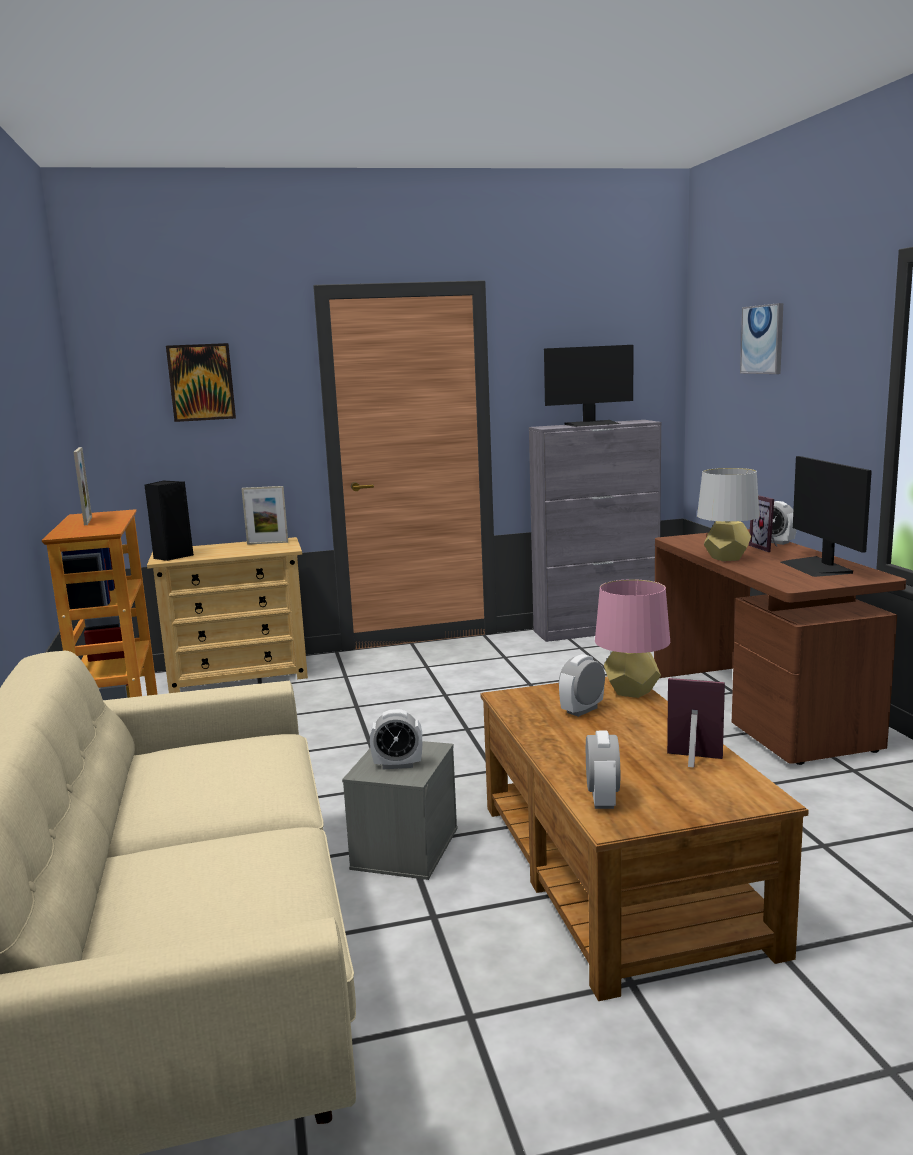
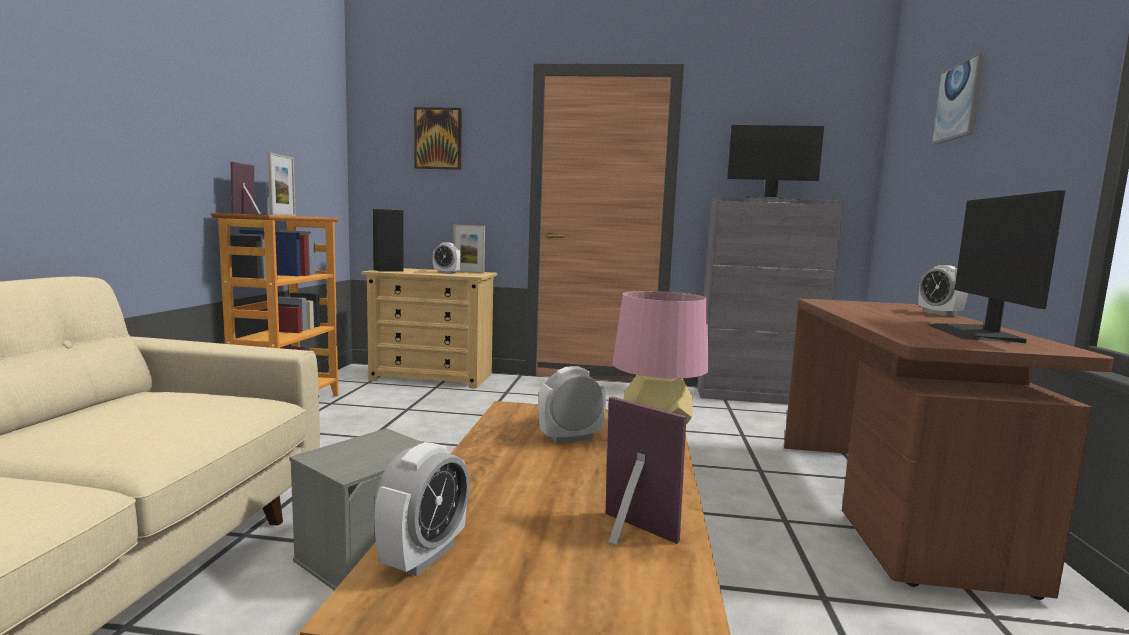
camera: 20 degrees right, 5 degrees down
(398, 765) = (357, 456): alarm clock -> alarm clock (446, 273)
(726, 558) = (860, 315): grey table lamp -> none
(767, 547) = (922, 315): picture frame -> picture frame (251, 214)

